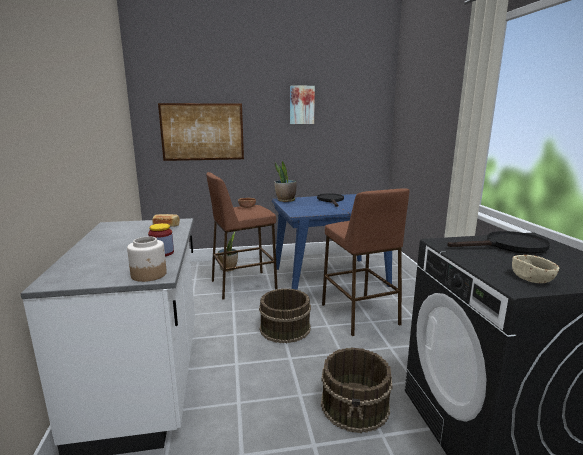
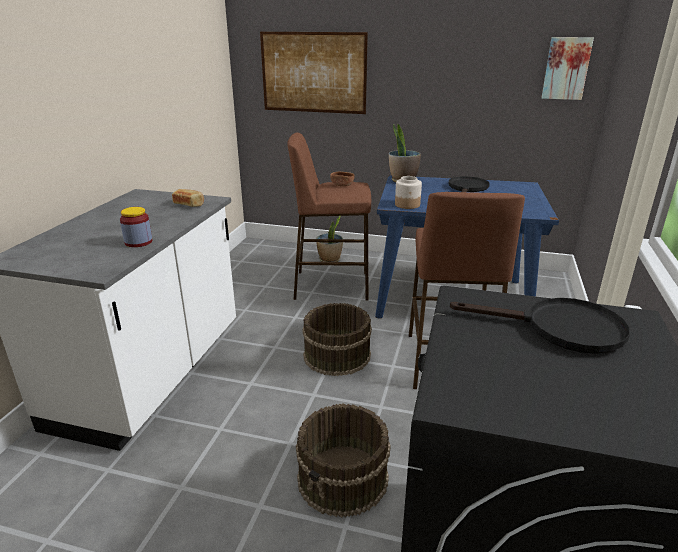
camera: 25 degrees right, 10 degrees up
(149, 275) = (93, 268): jar -> jar (407, 205)
(301, 105) = (457, 35): picture -> picture (566, 68)
(531, 279) = (496, 395): beige bowl -> none

